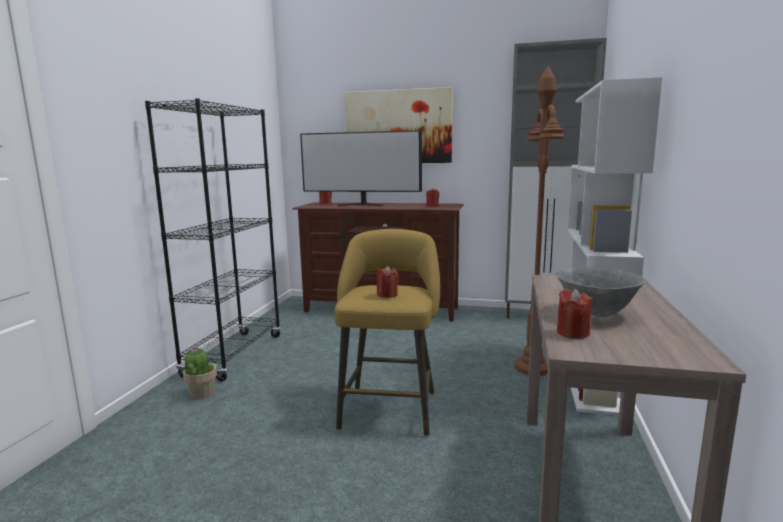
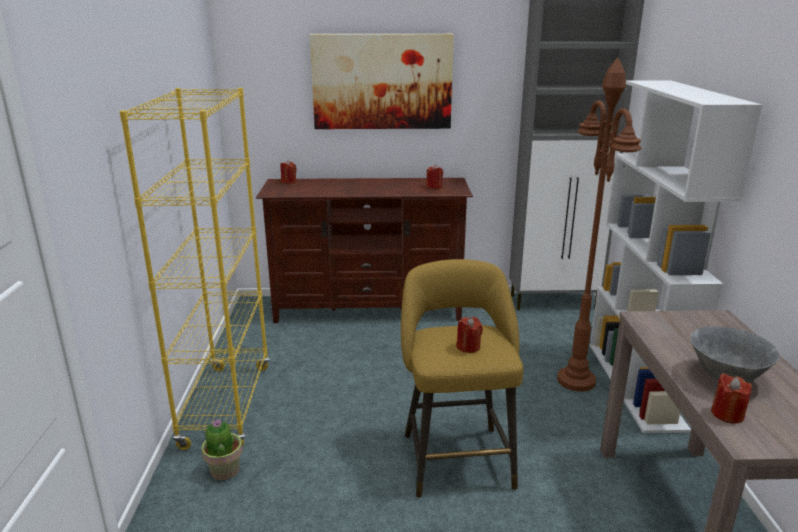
camera: 15 degrees left, 10 degrees up
(234, 355) = (227, 405): black bookcase -> yellow bookcase
(363, 205) = (345, 186): television -> none

